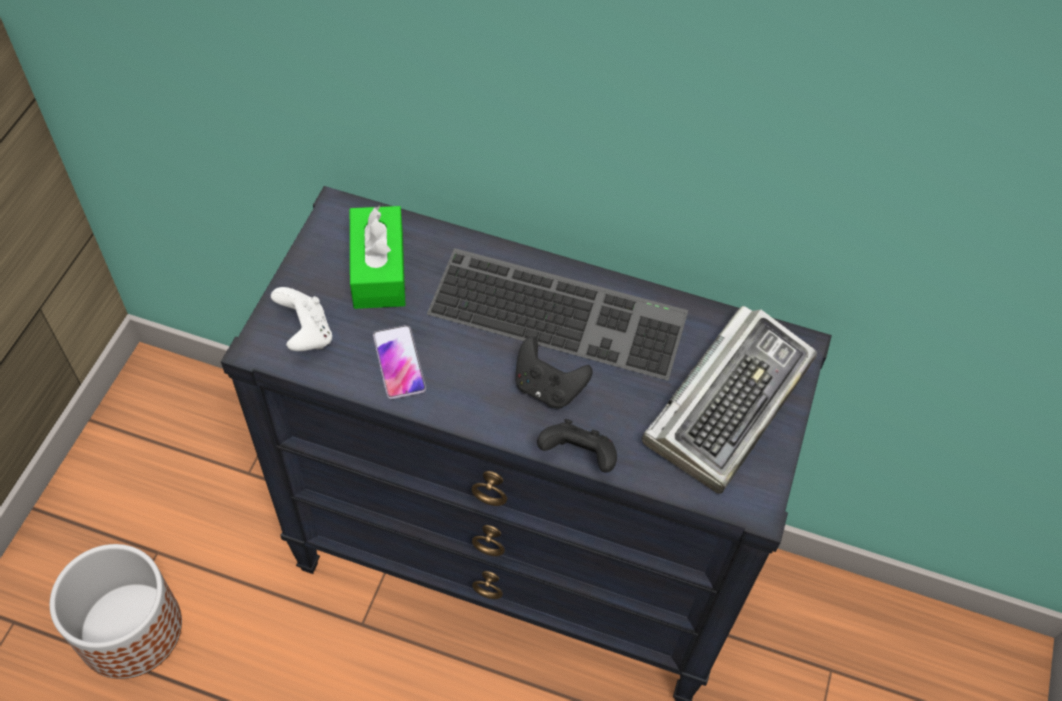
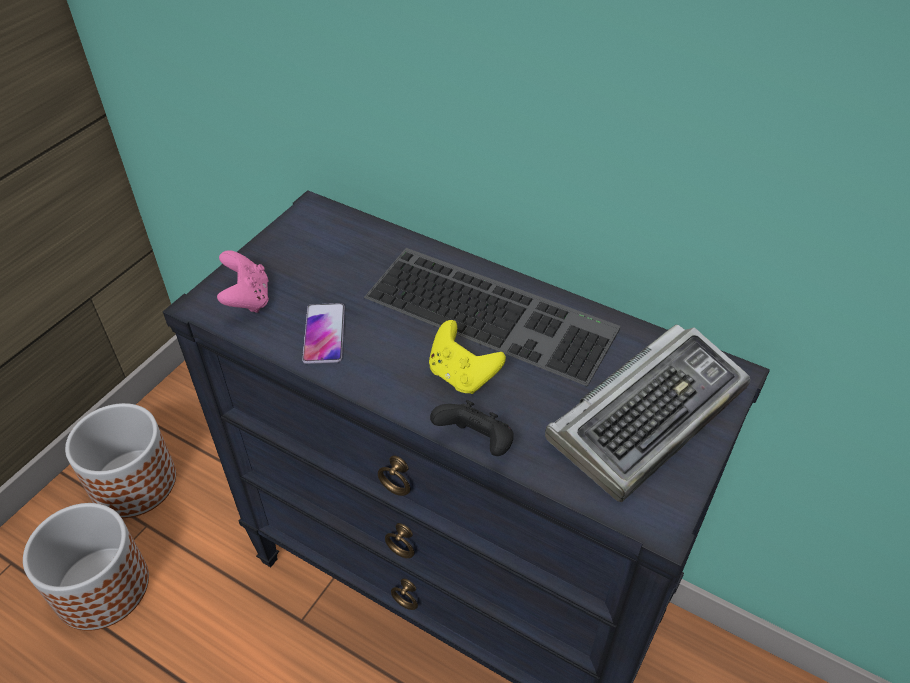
camera: 15 degrees right, 10 degrees down
(125, 507) = (133, 484): none -> planter
(306, 334) = (247, 299): white game controller -> pink game controller
(378, 269) = (332, 257): green tissue box -> none
(548, 388) = (462, 375): black game controller -> yellow game controller

